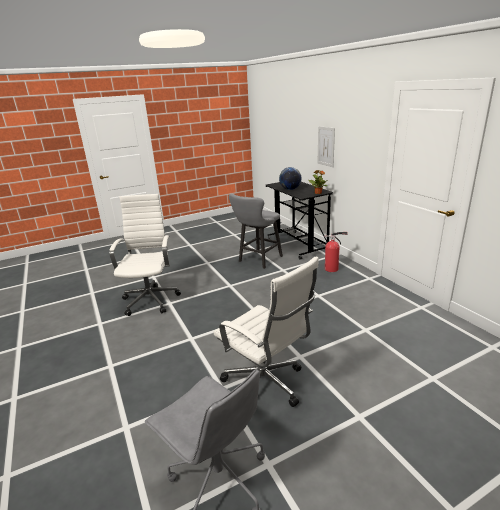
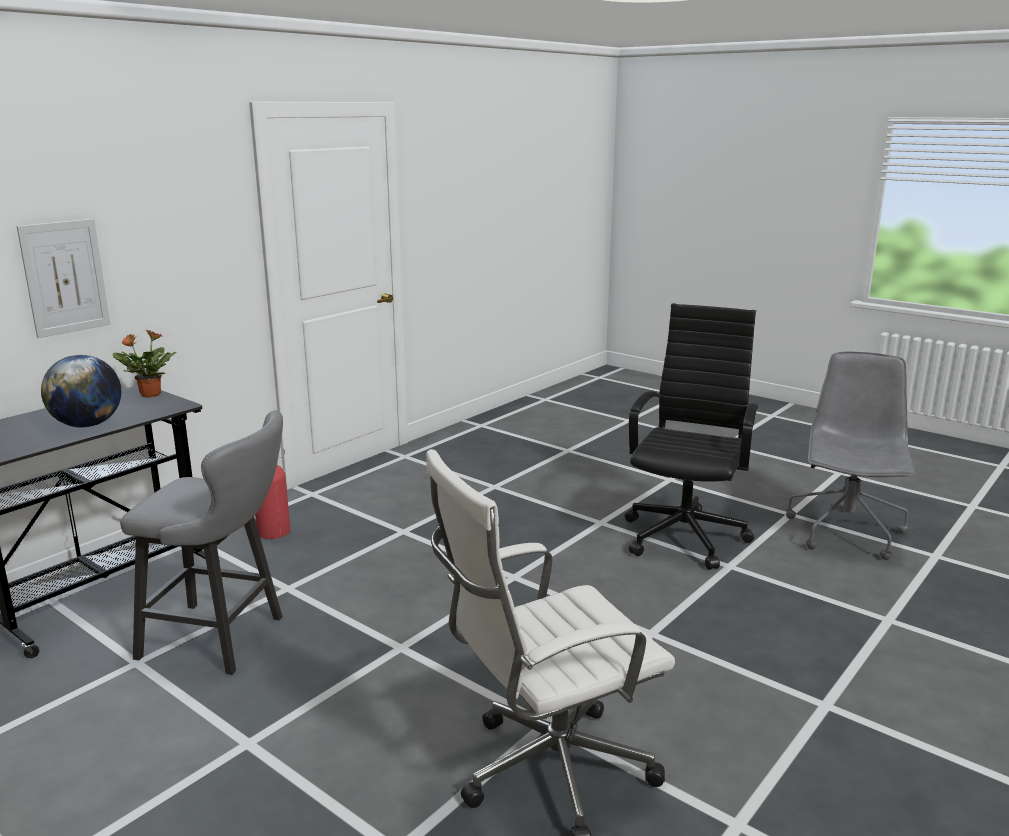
camera: 115 degrees left, 5 degrees down
(266, 386) = (685, 535): white office chair -> black office chair

